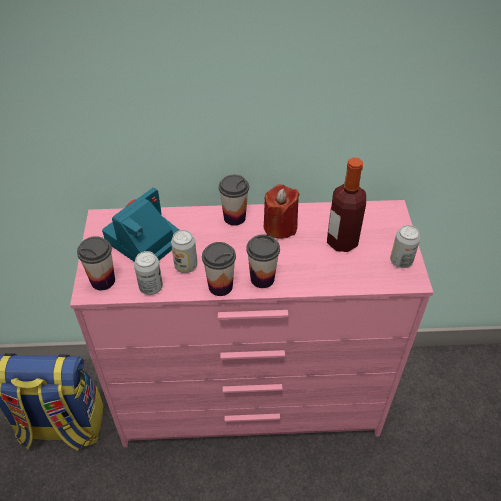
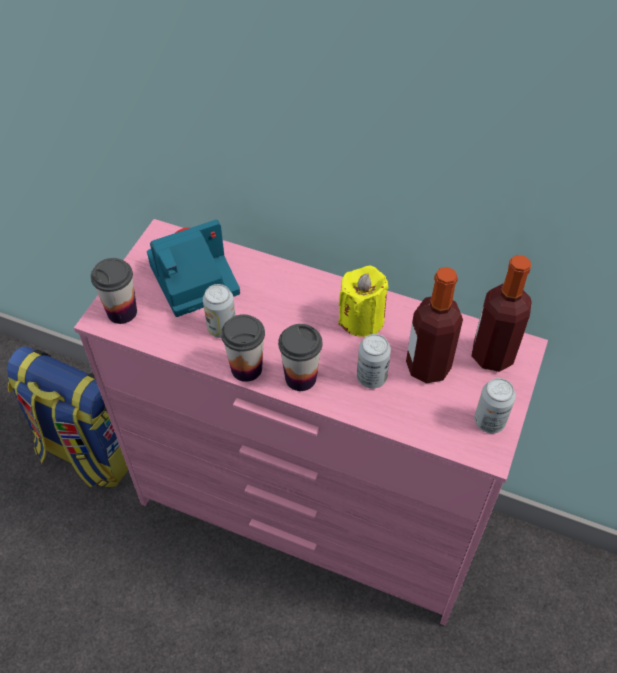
camera: 25 degrees right, 5 degrees up
(151, 287) = (169, 340): can -> can (371, 377)
(234, 217) = (313, 287): cup -> none
(280, 227) = (361, 319): red candle -> yellow candle
(377, 220) = (492, 355): none -> bottle

